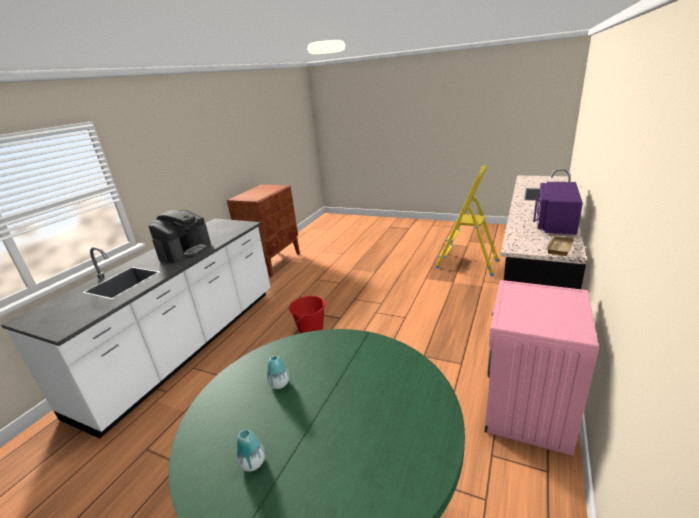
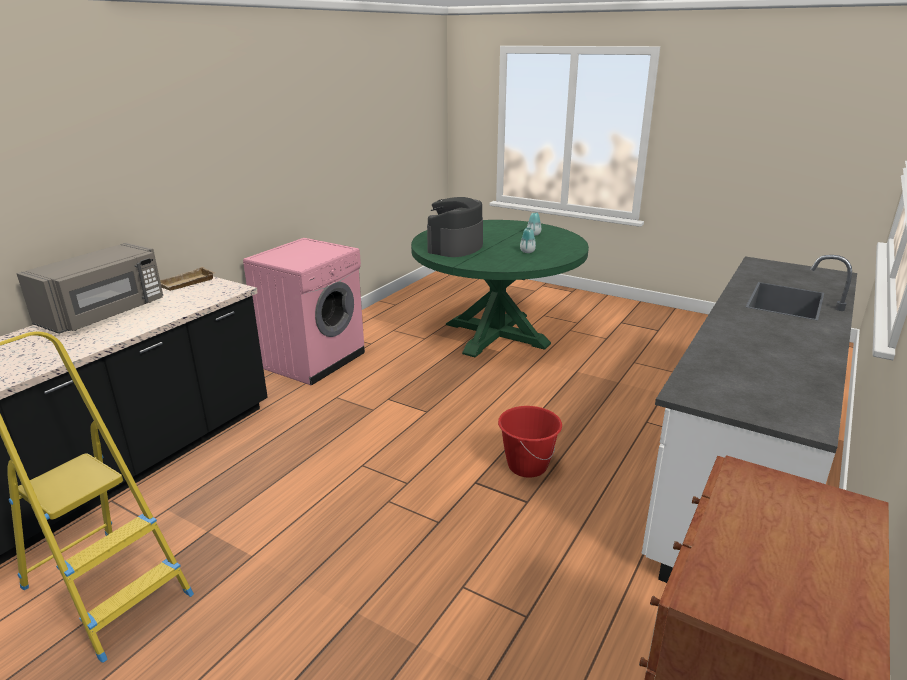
camera: 175 degrees left, 0 degrees up
(185, 251) = (755, 337): coffee machine -> coffee machine (455, 247)
(554, 223) = (105, 314): purple microwave -> grey microwave

